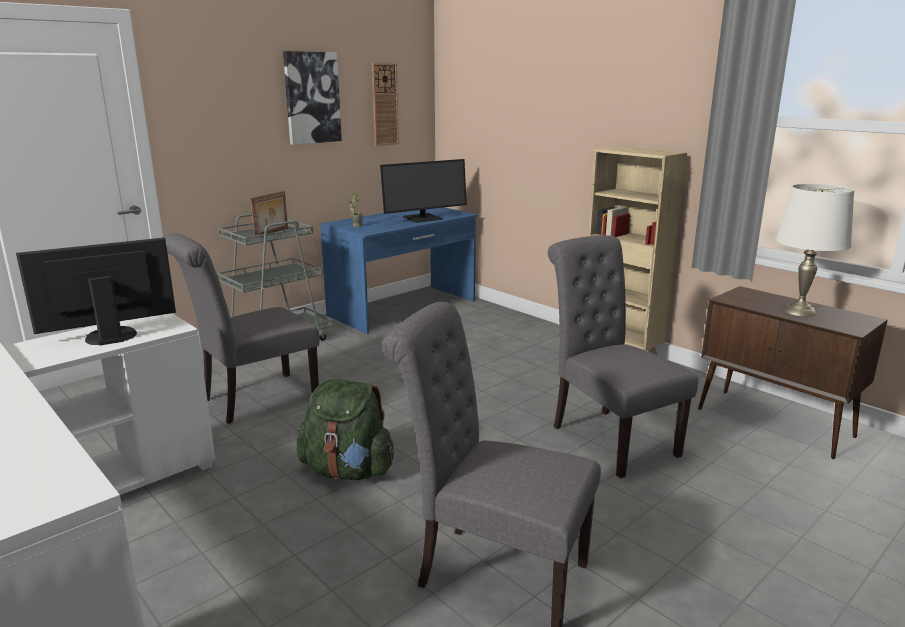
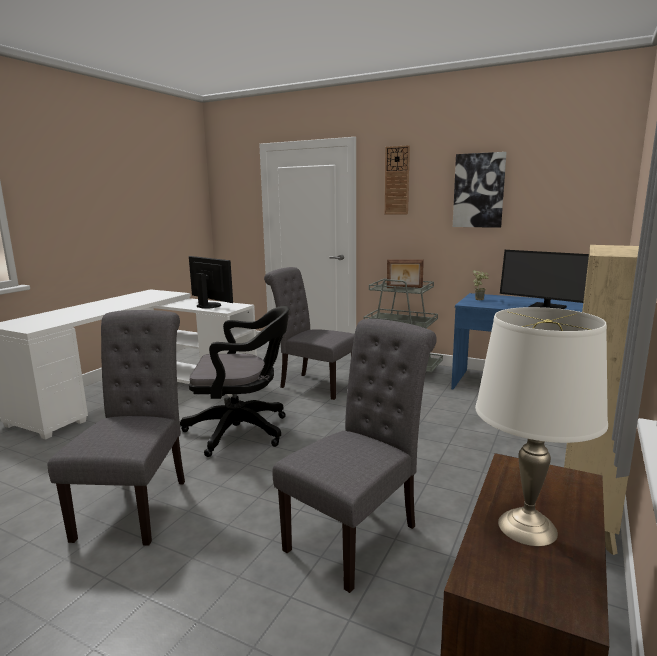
camera: 70 degrees right, 5 degrees down
(348, 471) = (243, 431): green backpack -> black office chair
(385, 105) = (560, 197): wall clock -> wall clock (397, 180)

